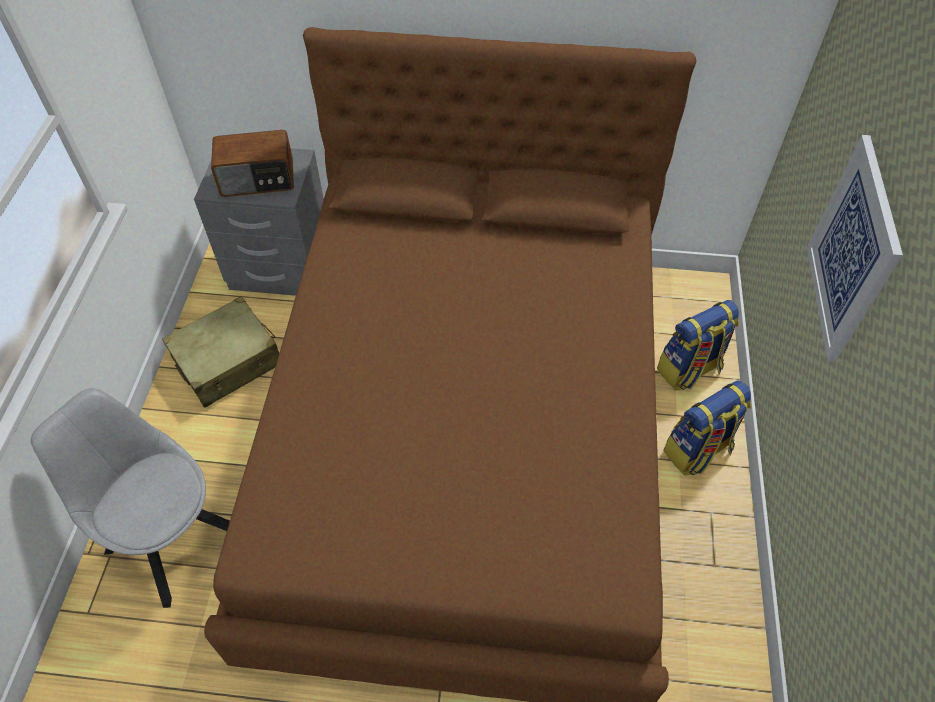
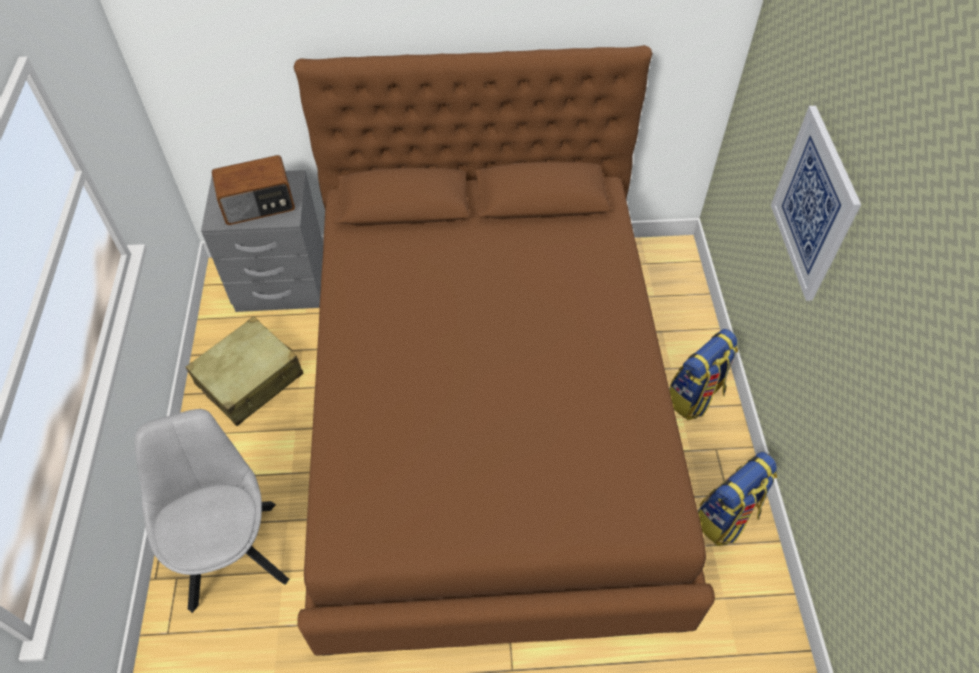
camera: 10 degrees left, 0 degrees up
(172, 538) = (233, 551): grey chair -> grey chair turned 45 degrees clockwise
(689, 370) = (674, 326): backpack -> backpack (726, 518)

